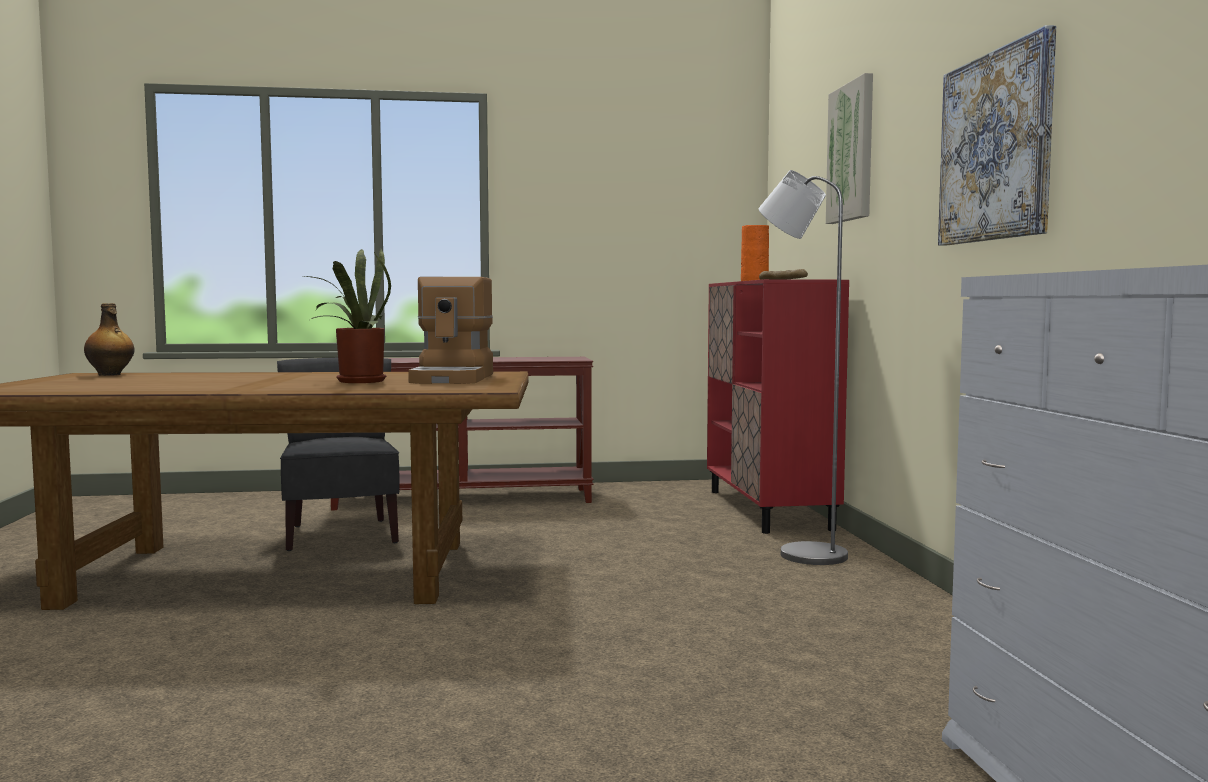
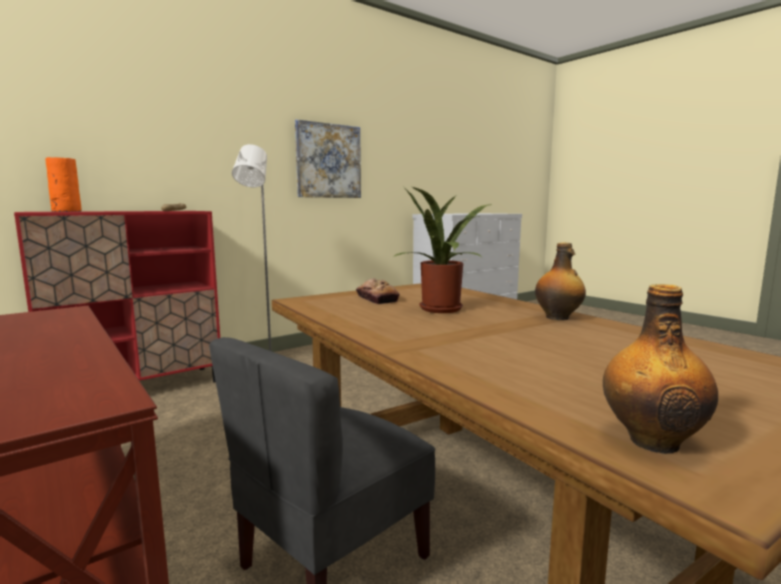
camera: 120 degrees left, 5 degrees up
(235, 389) = (558, 318): none -> bottle
(454, 378) = (377, 299): coffee machine -> bread
(852, 152) = (175, 125): picture -> none

